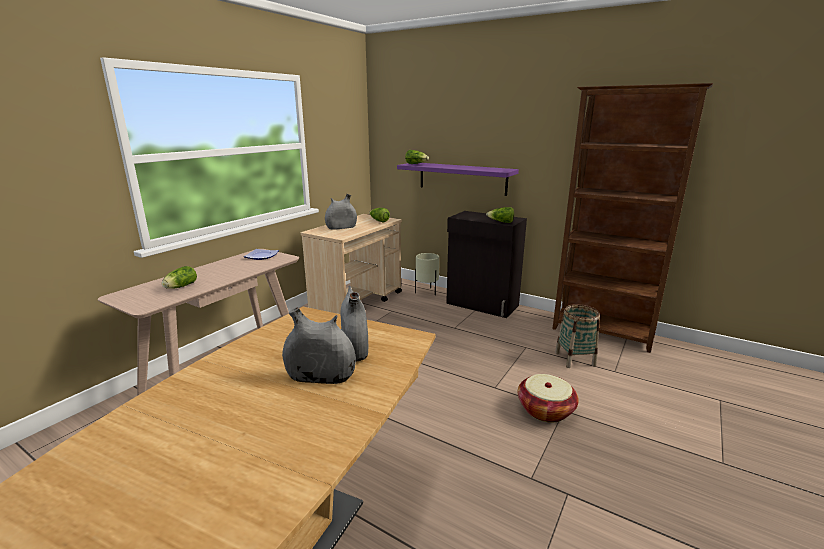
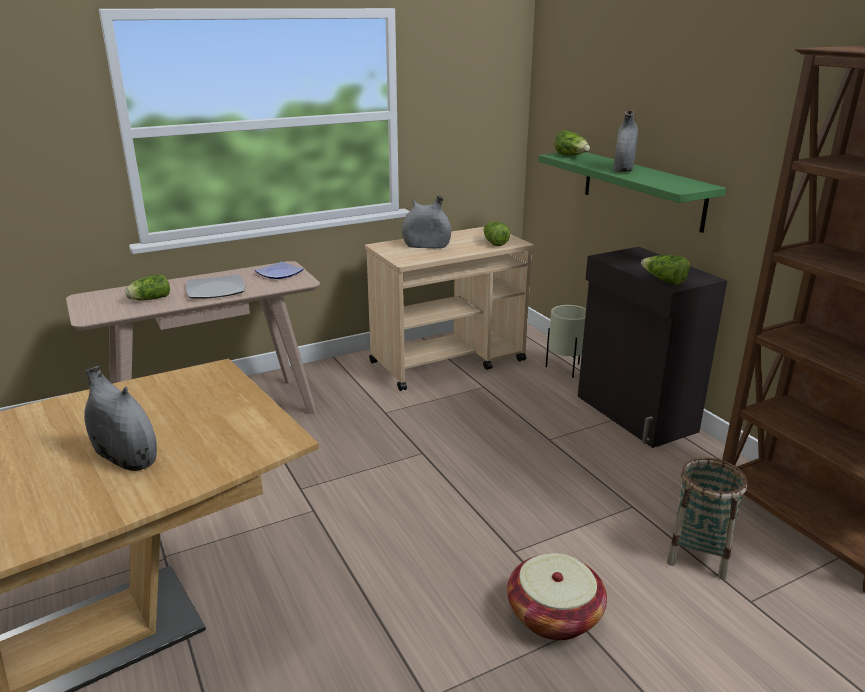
camera: 30 degrees right, 5 degrees up
(227, 272) = (215, 290): none -> plate
(355, 349) = (203, 433): grey vase -> grey vase (623, 168)
(462, 178) = (642, 189): purple shelf -> green shelf

